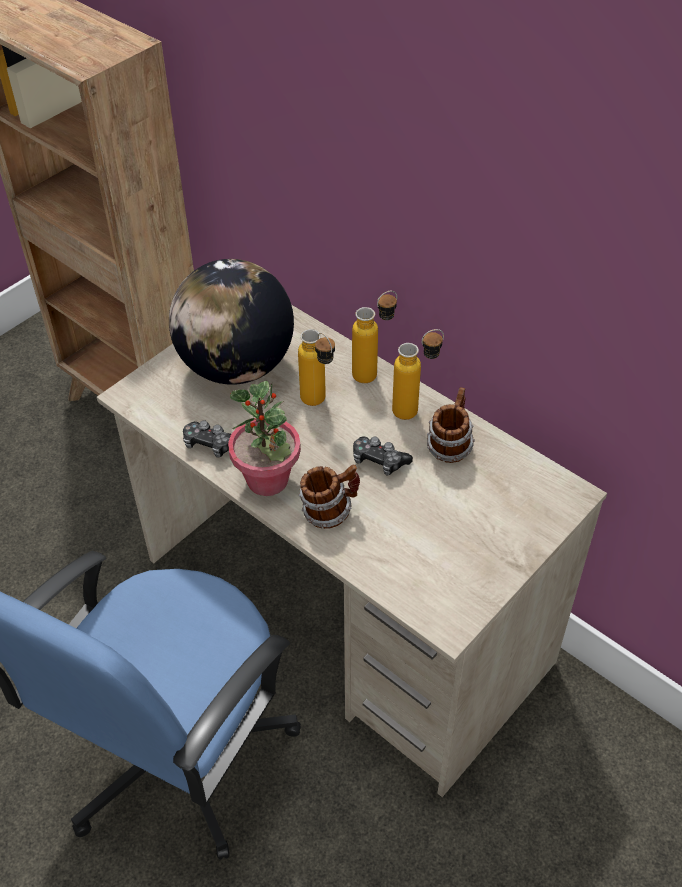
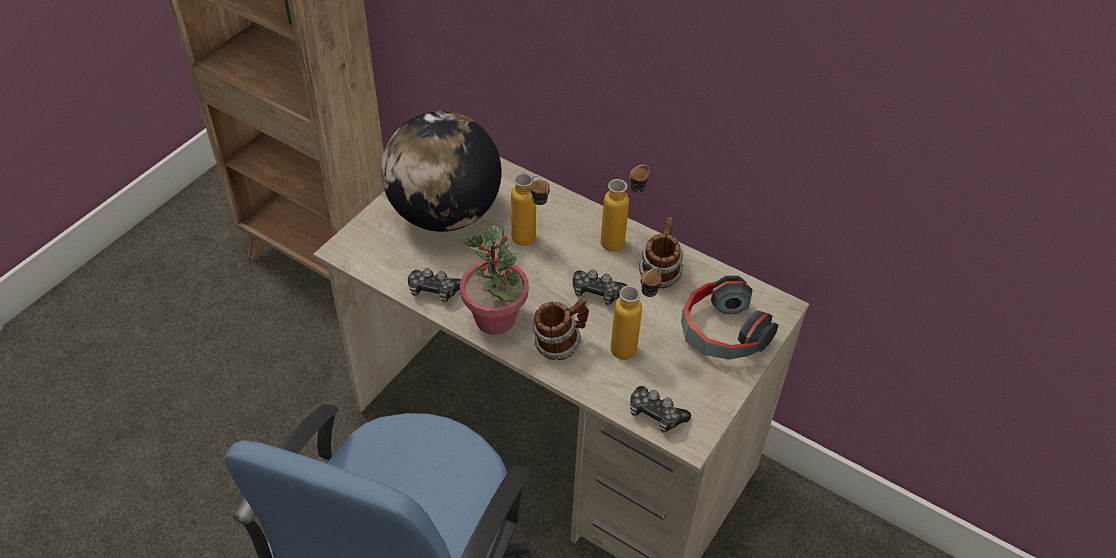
camera: 10 degrees left, 0 degrees up
(373, 372) = (576, 209): bottle -> bottle (632, 345)
(417, 596) = (655, 414): none -> game controller
(505, 515) = (721, 332): none -> headphones

